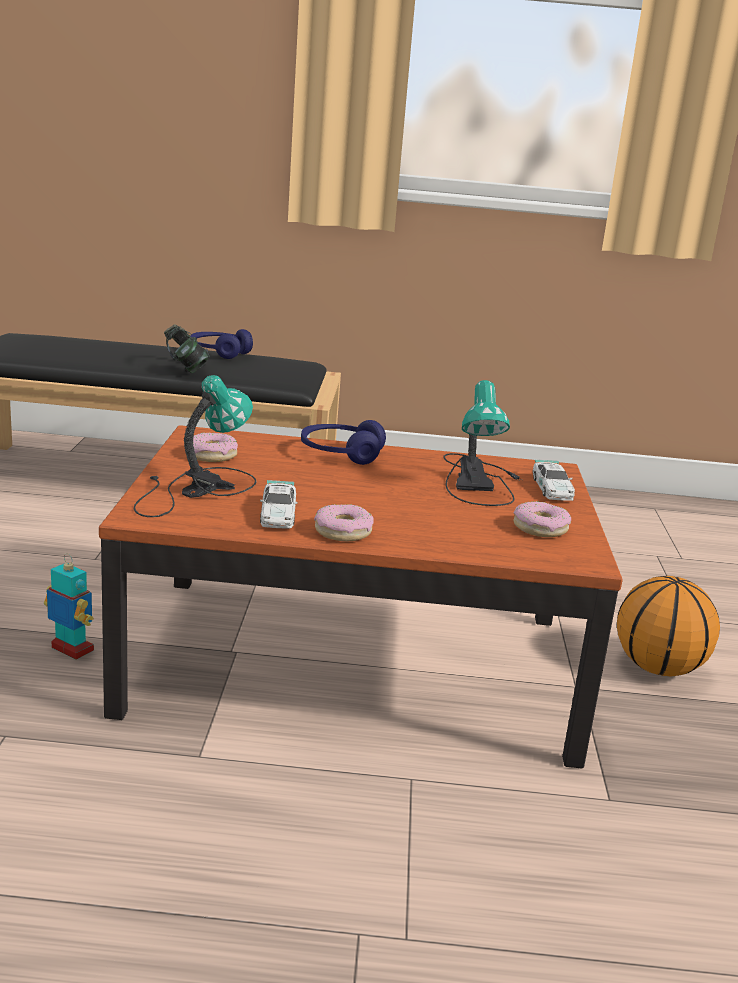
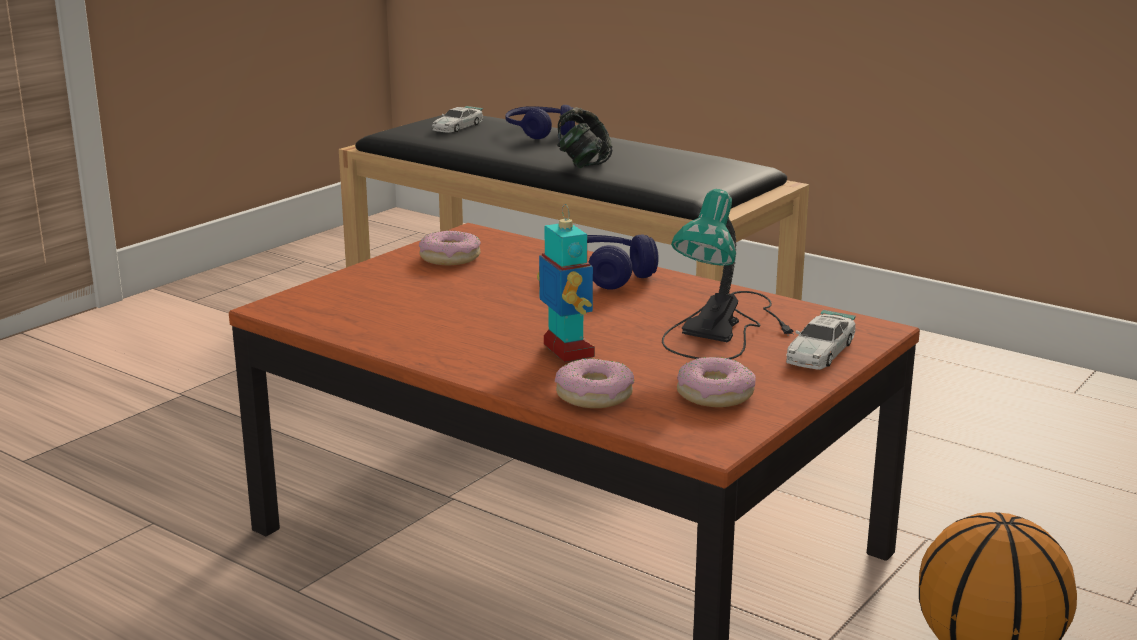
camera: 35 degrees right, 0 degrees up
(71, 649) = (295, 458): toy robot -> toy robot (567, 351)
(195, 489) = (374, 289): table lamp -> none
(219, 352) = (656, 147): blue headphones -> blue headphones (540, 132)
(278, 514) = (419, 327): toy car -> toy car (457, 127)
(342, 531) = (459, 356): donut -> donut (594, 395)

